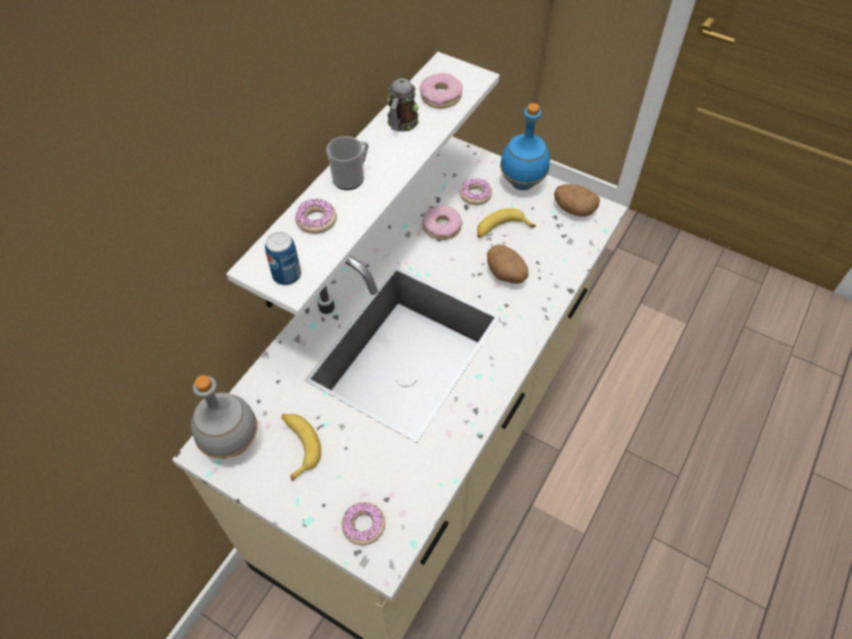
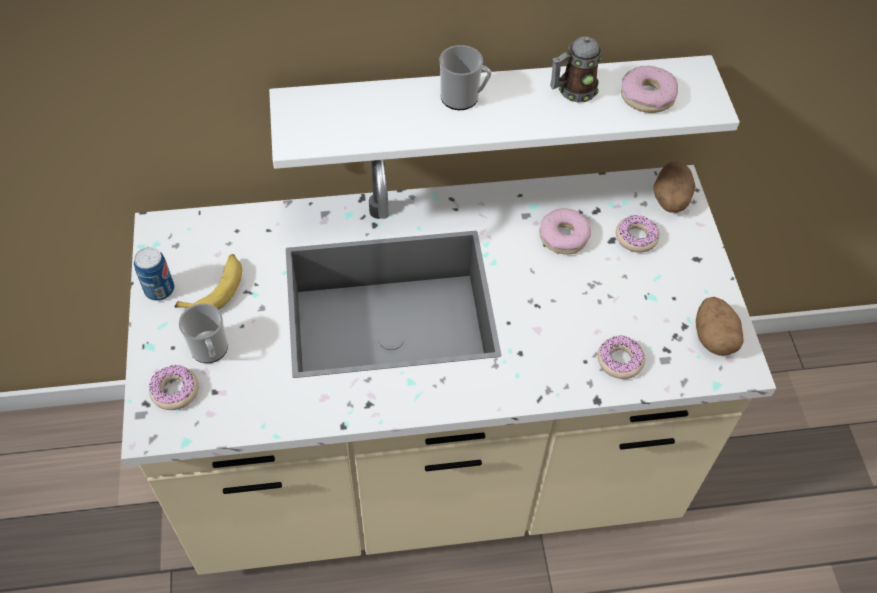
camera: 50 degrees right, 0 degrees up
(232, 441) = (183, 240): grey bottle -> none
(287, 275) = (304, 128): can -> can (159, 290)
(316, 220) = (386, 107): donut -> donut (620, 361)
(349, 481) = (210, 351): none -> mug
(501, 229) = (614, 288): banana -> none
(506, 274) = (559, 329): potato -> potato (670, 200)
(522, 183) = (699, 268): blue bottle -> none

